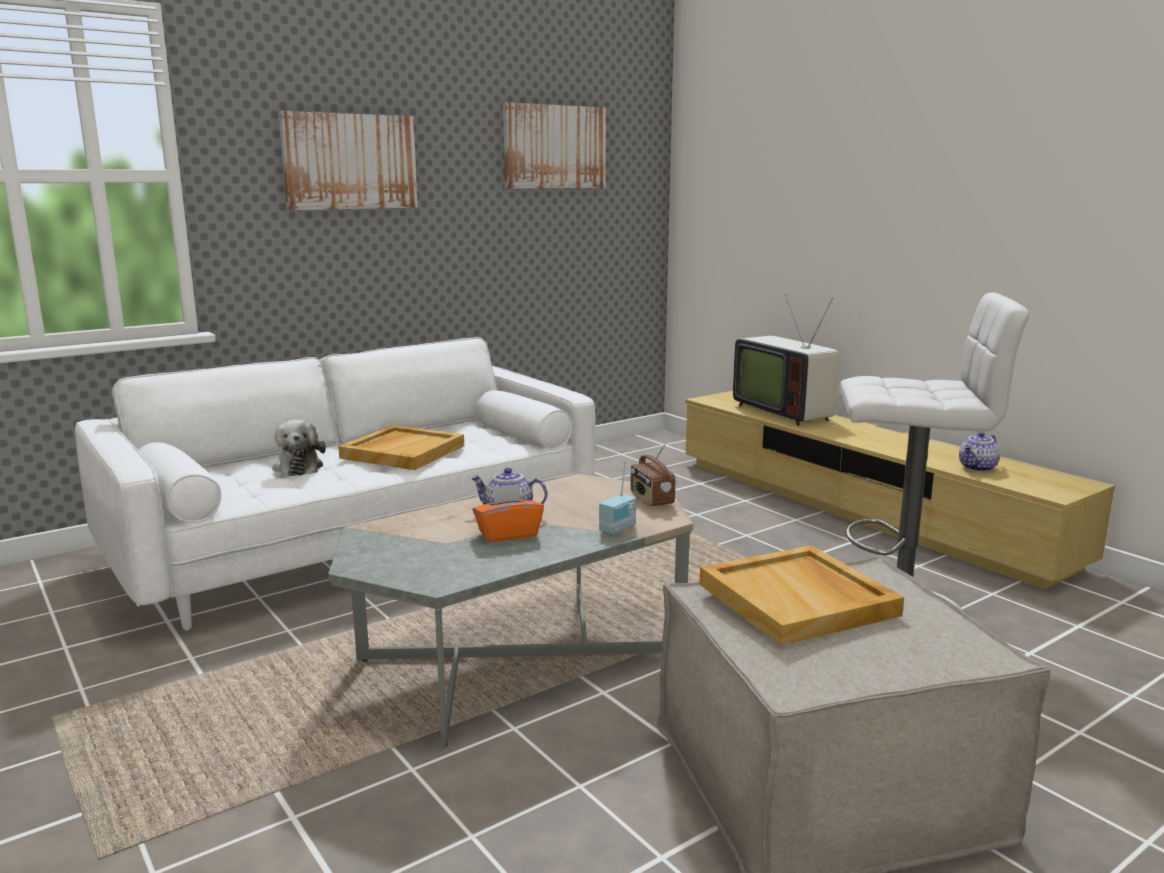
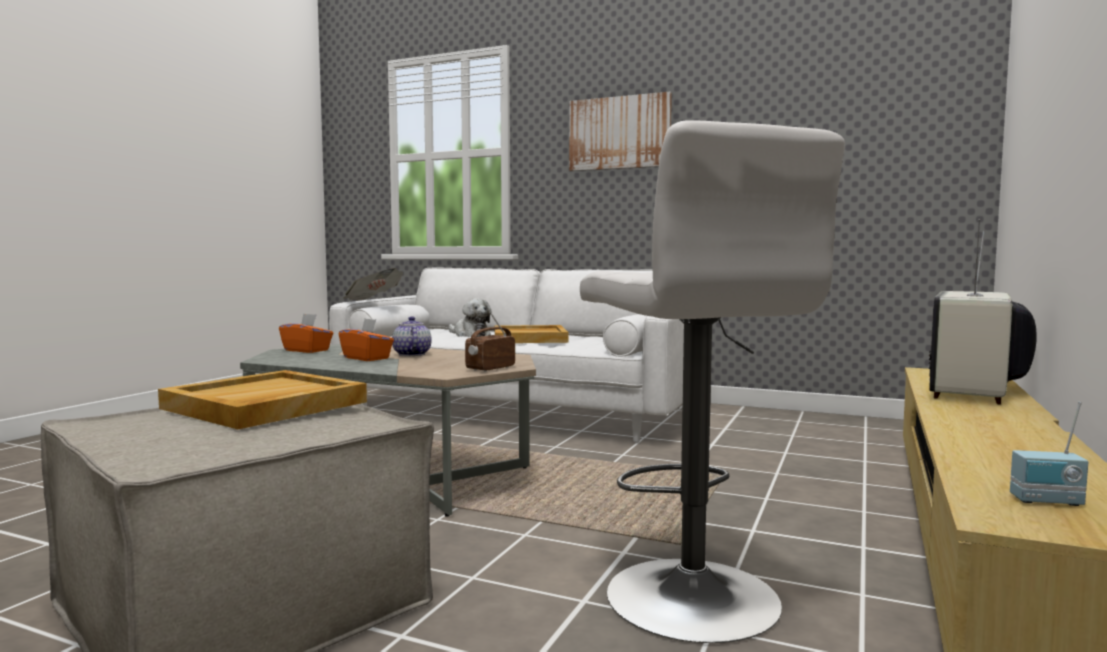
camera: 60 degrees right, 10 degrees down
(176, 456) = (373, 301): none -> newspaper
(298, 467) = (469, 335): plush toy -> plush toy turned 90 degrees counterclockwise
(384, 554) = (307, 350): none -> orange tissue box
(554, 147) = (824, 102): picture -> none
(618, 529) = (404, 370): radio -> radio (1047, 502)
(978, 468) = (1005, 472): teapot -> none

